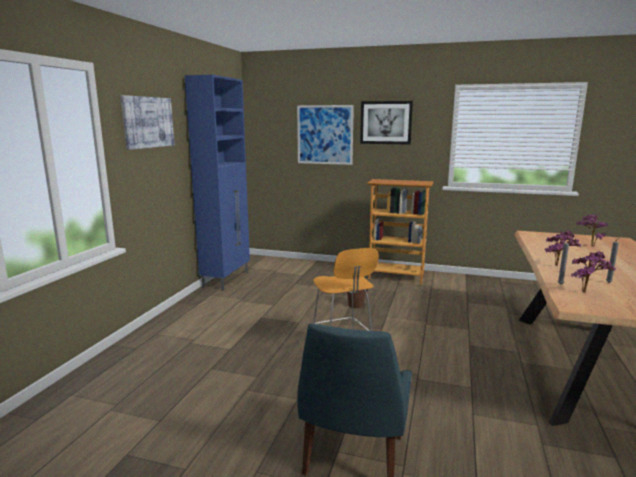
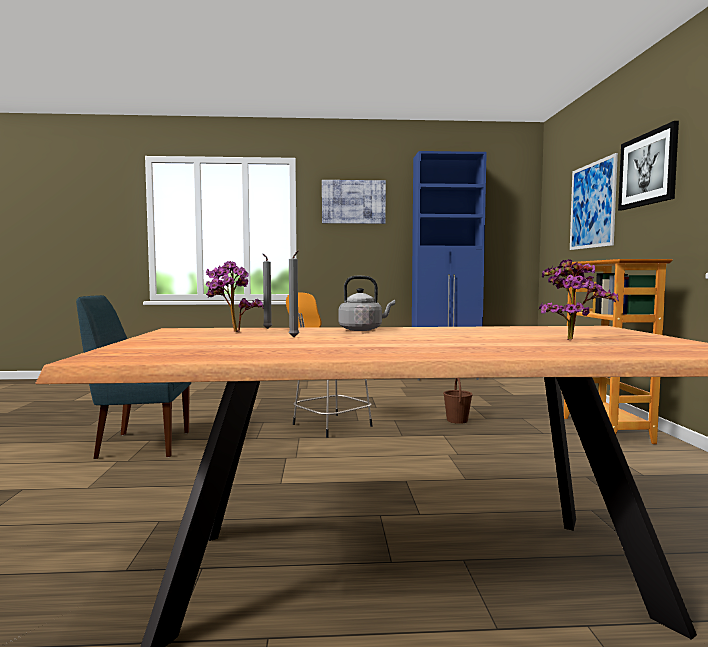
camera: 70 degrees right, 10 degrees down
(558, 267) = (363, 330): potted plant -> grey kettle

